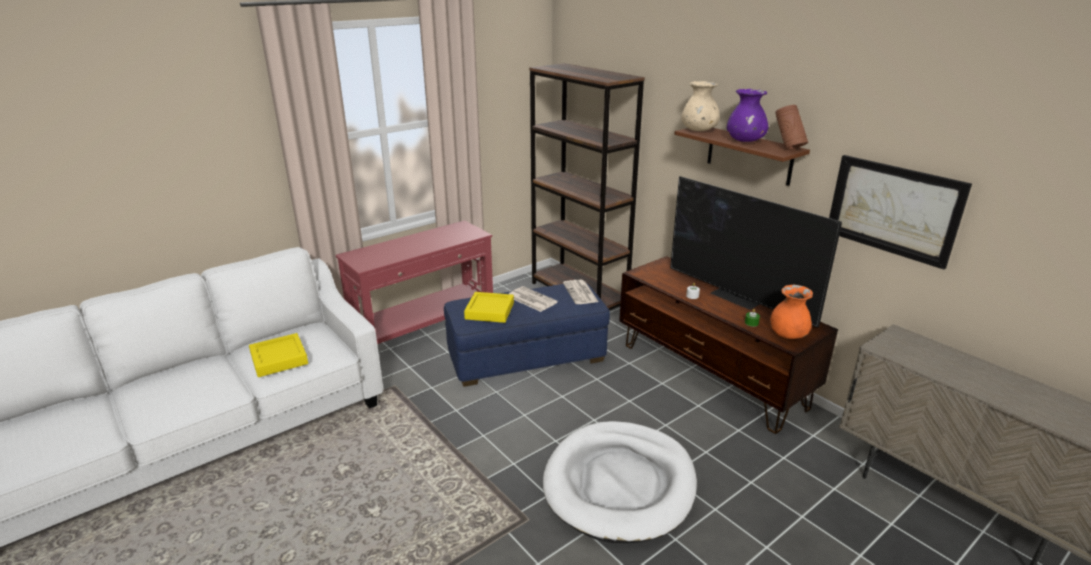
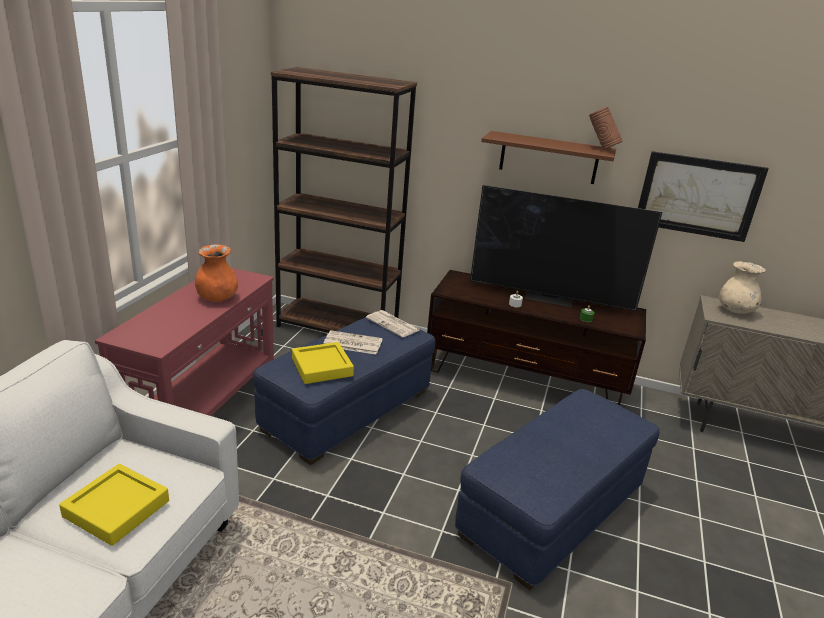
camera: 35 degrees left, 0 degrees up
(619, 484) = (551, 510): white dog bed -> blue ottoman
(699, 131) = (502, 136): beige vase -> beige vase (735, 311)
(745, 141) = (558, 144): purple vase -> none
(788, 335) = (622, 323): orange vase -> orange vase (217, 298)

